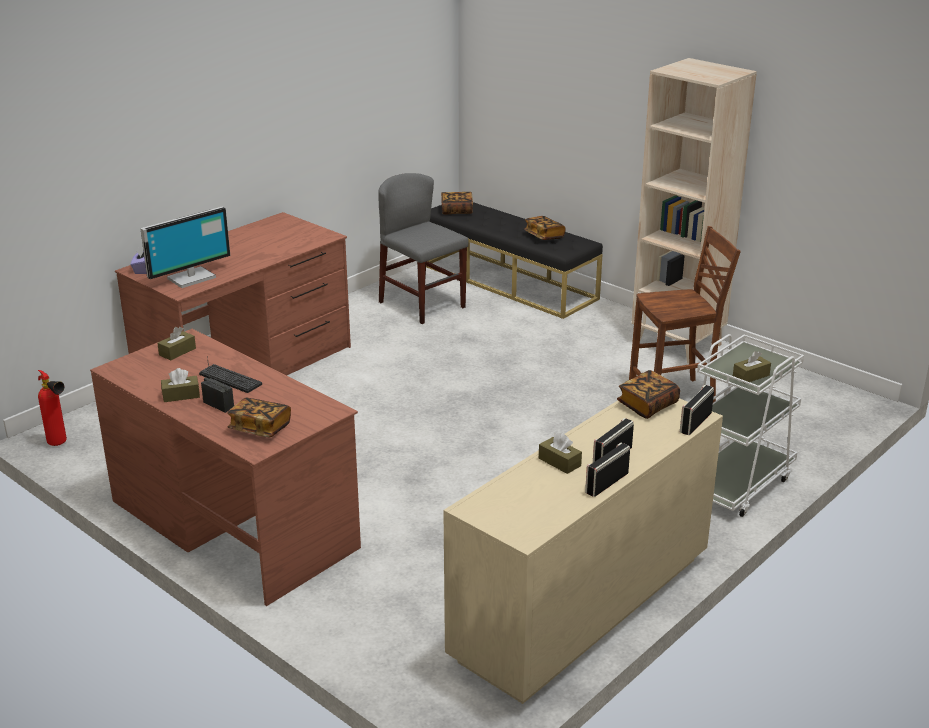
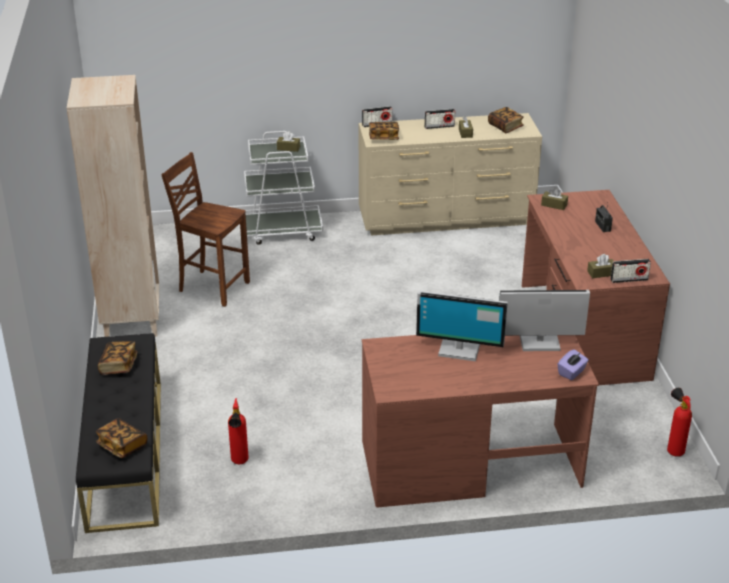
camera: 140 degrees left, 5 degrees up
(181, 395) = (621, 240): brown tissue box -> brown tissue box (554, 205)
(230, 379) = (582, 239): keyboard -> none
(257, 253) = (459, 349): none -> monitor
(260, 428) = (590, 204): book -> book (505, 127)
(422, 305) = (239, 463): grey chair -> fire extinguisher
(606, 483) = (458, 120): radio -> radio (629, 279)

